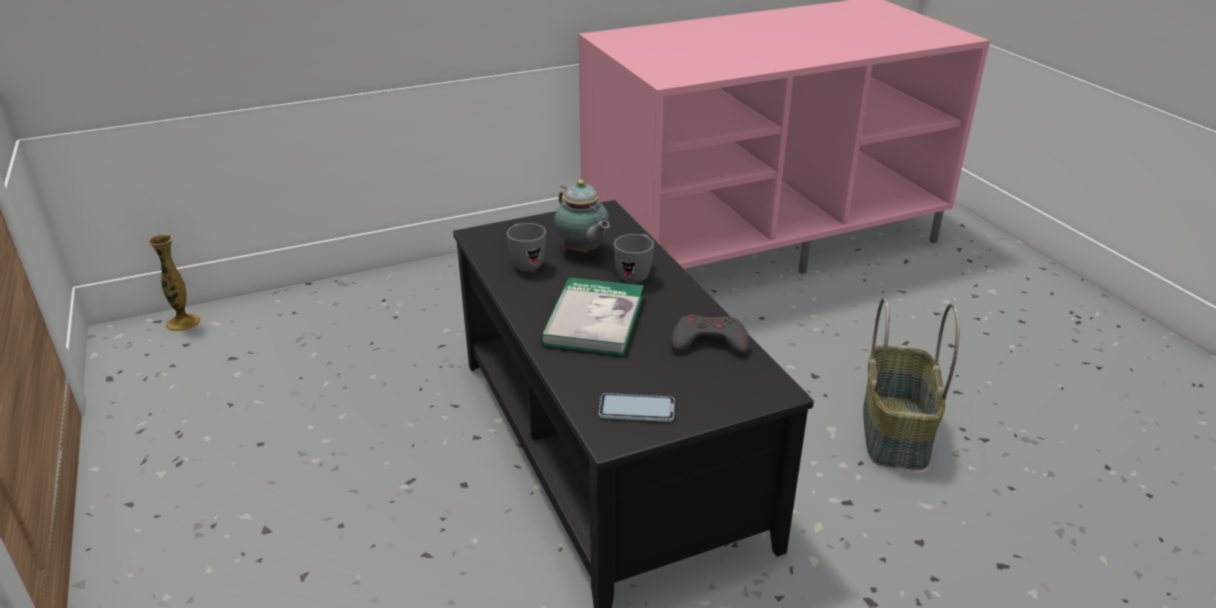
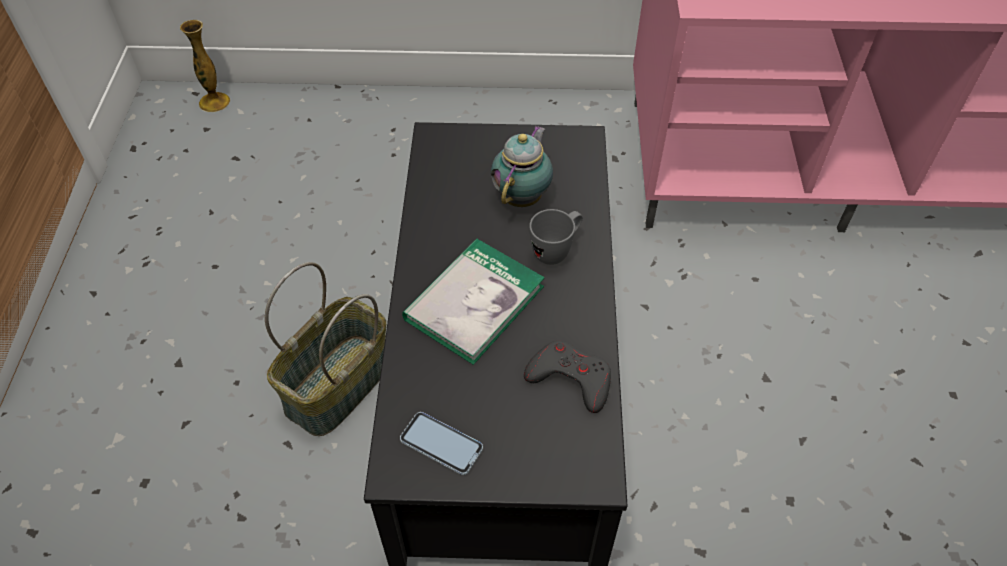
camera: 25 degrees right, 20 degrees up
(525, 263) = (456, 194): grey mug -> none
(583, 251) = (523, 196): teapot -> teapot turned 150 degrees counterclockwise
(896, 433) = (809, 488): basket -> basket (339, 386)

